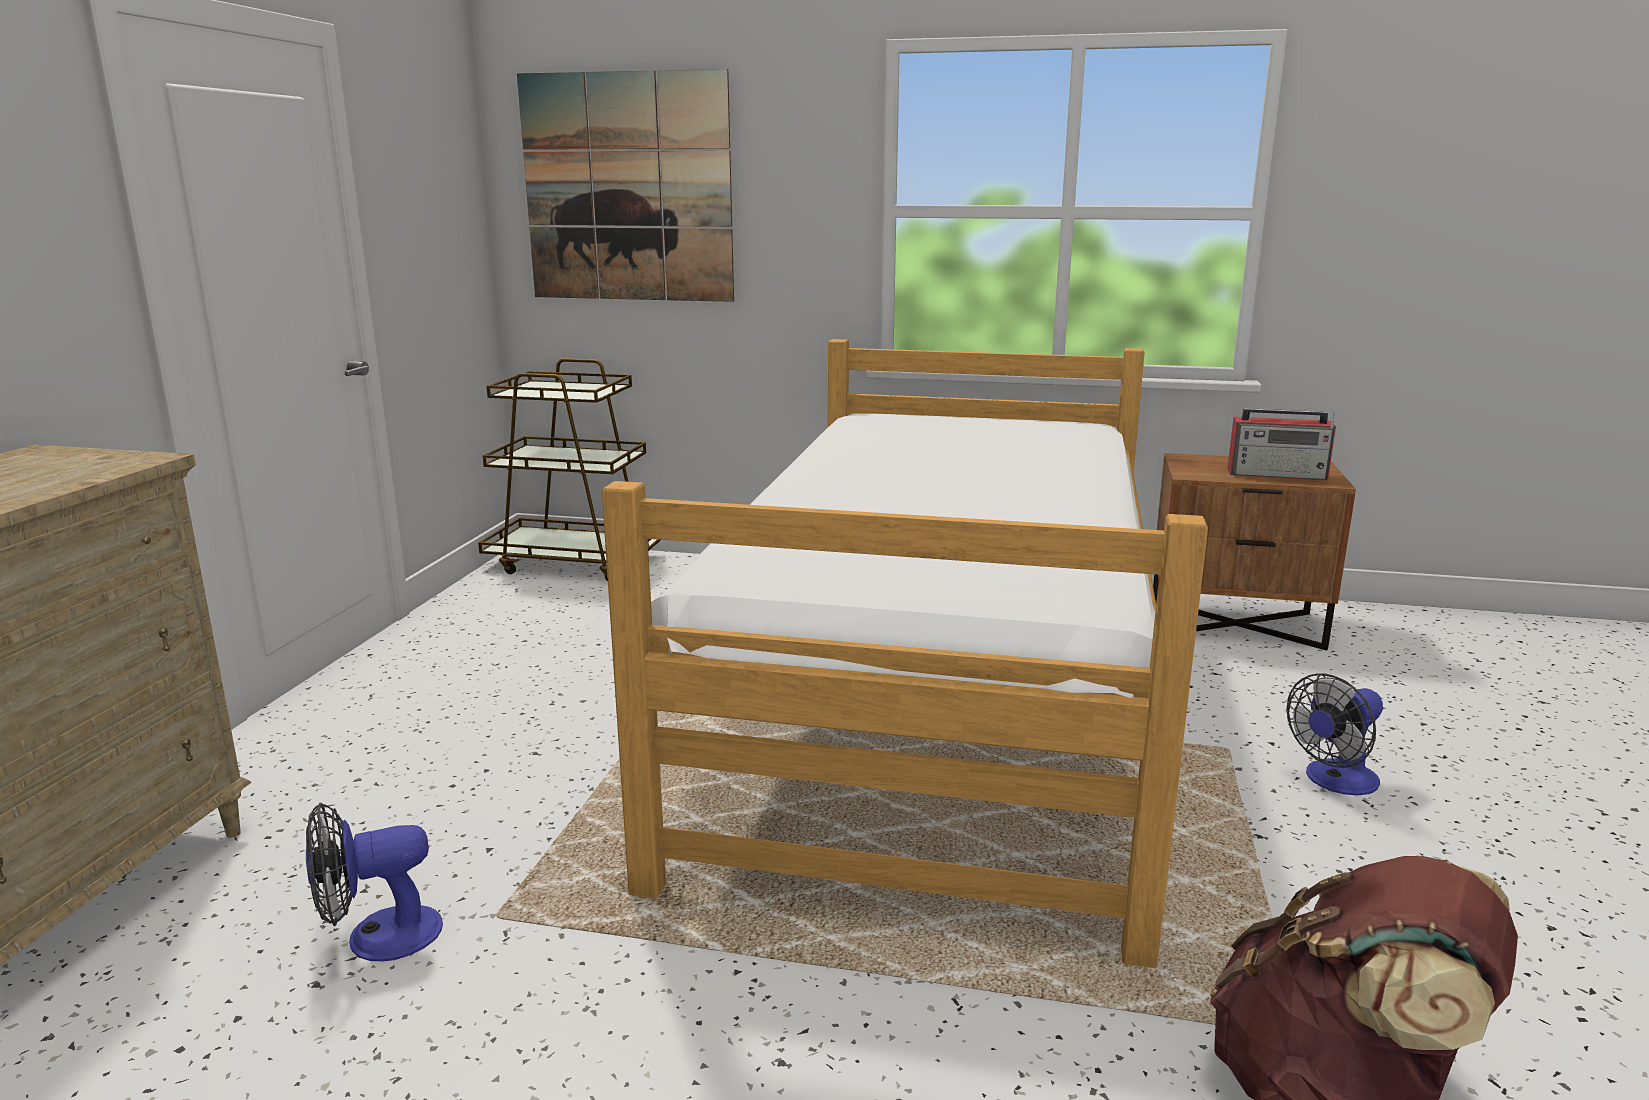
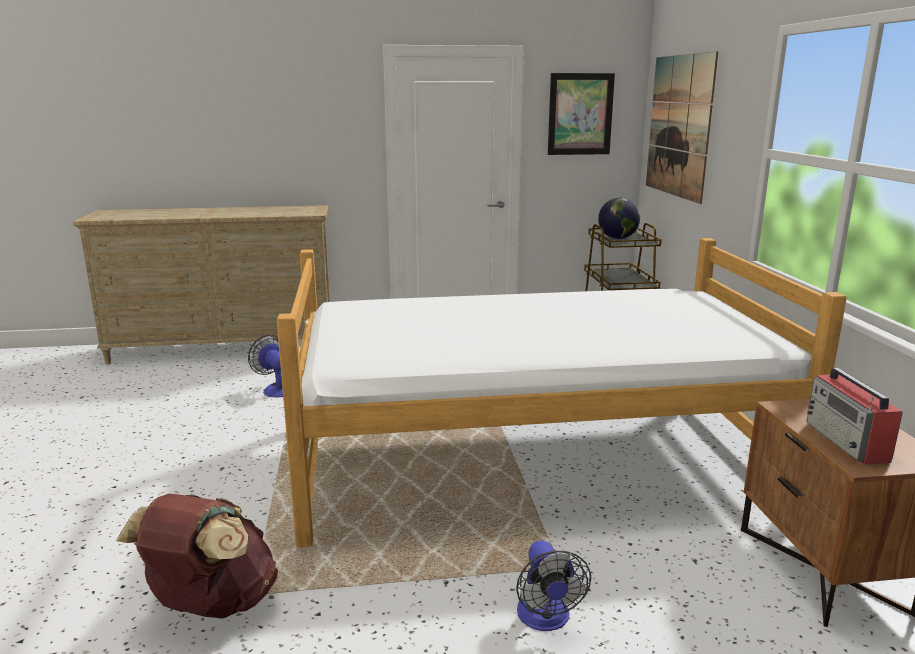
camera: 70 degrees right, 0 degrees up
(422, 174) = (580, 114): none -> picture
(553, 391) = (618, 238): none -> globe
(1334, 781) = (545, 619): fan -> fan turned 135 degrees counterclockwise

